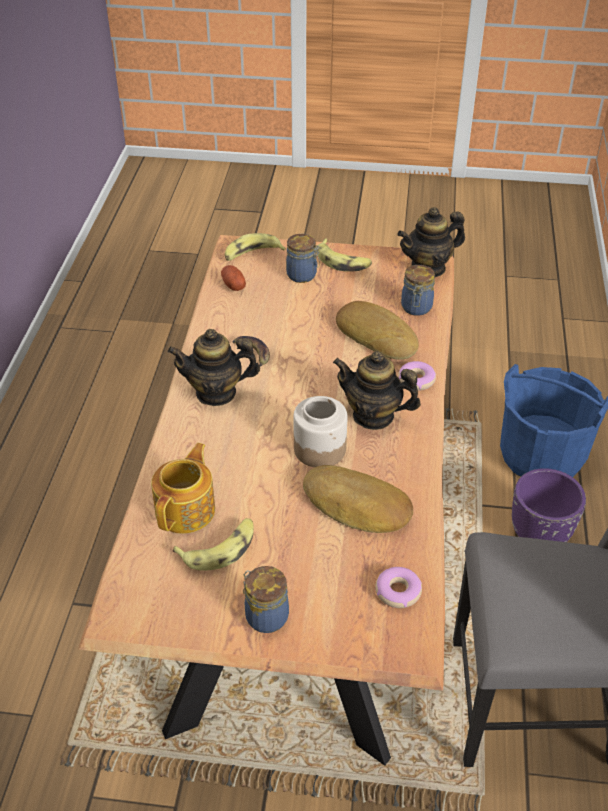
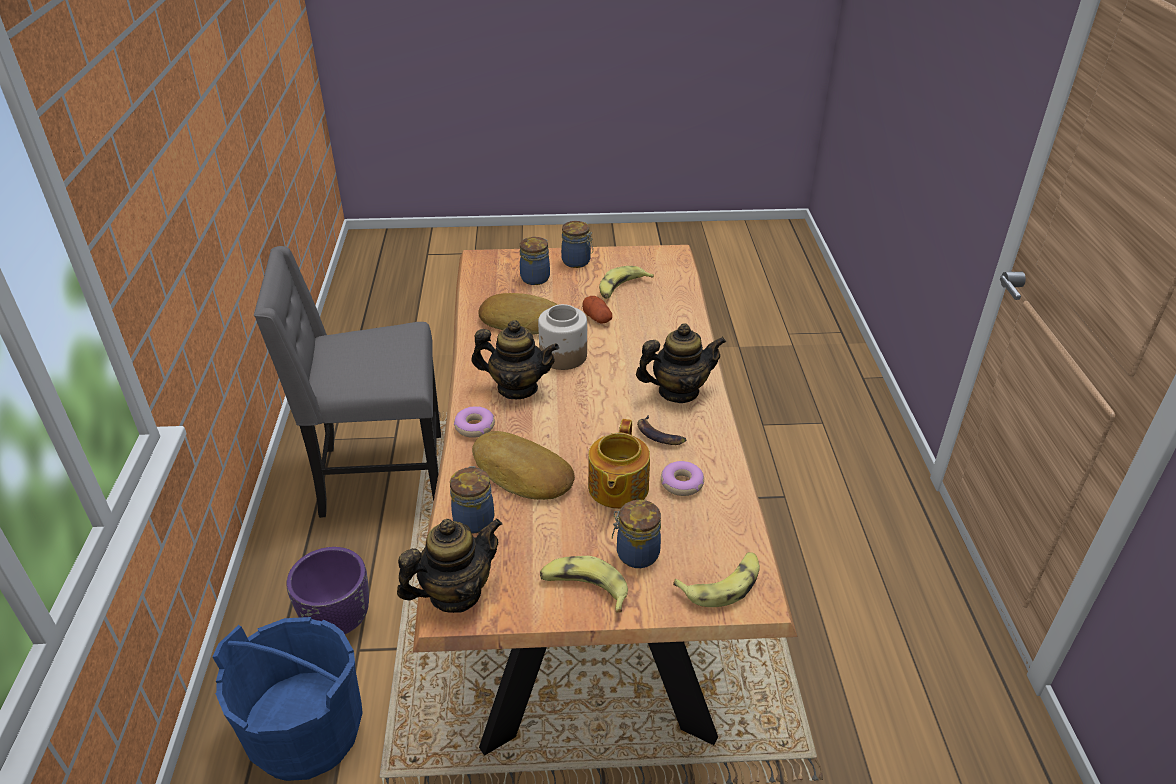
camera: 170 degrees right, 5 degrees down
(187, 509) = (658, 306): teapot -> teapot (617, 488)
(233, 285) = (723, 525): potato -> potato (597, 318)
(331, 588) = (536, 278): none -> jar
(398, 591) = (489, 280): donut -> donut (682, 483)

